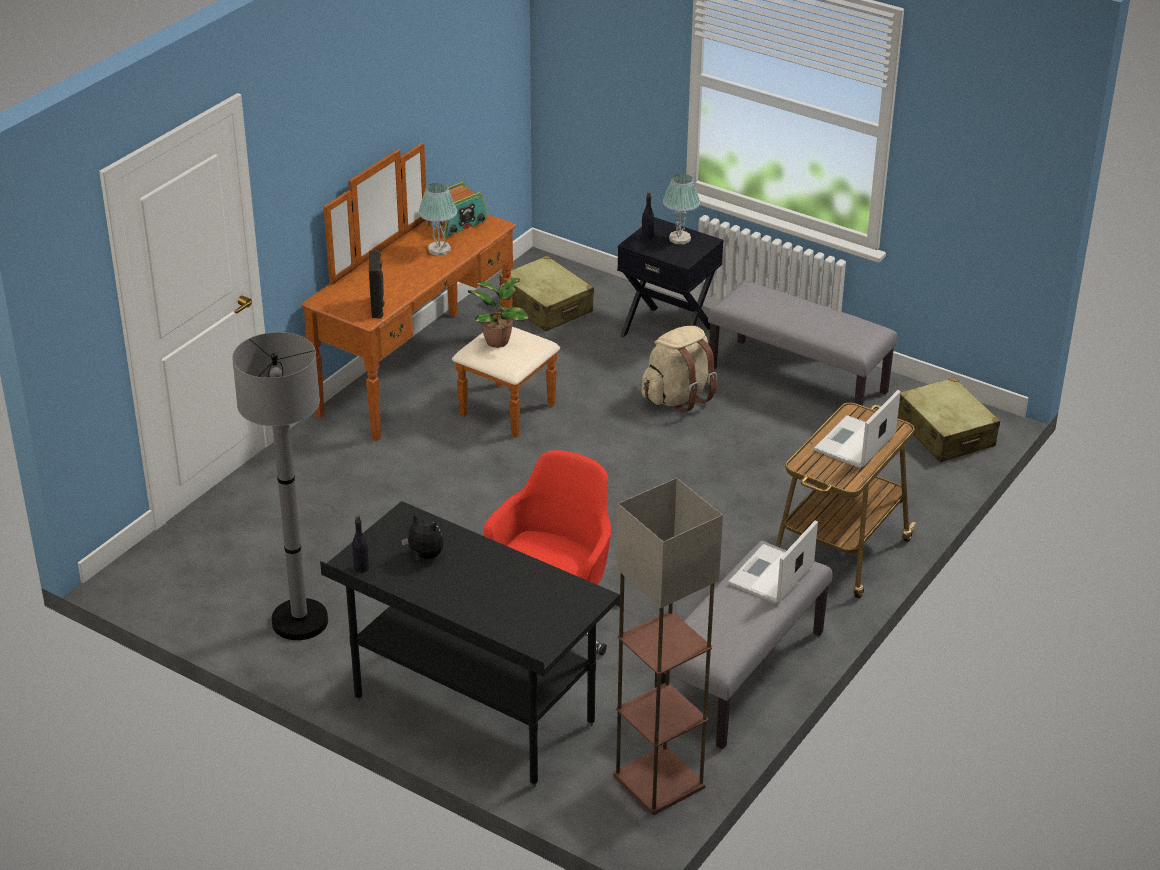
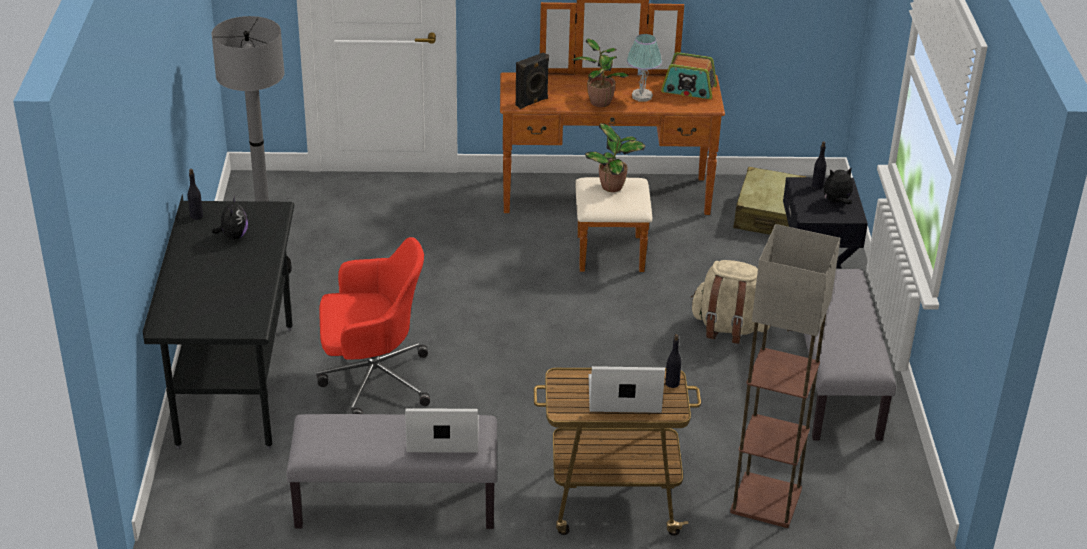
camera: 55 degrees right, 0 degrees up
(420, 274) = (599, 101): none -> potted plant
(661, 781) = (232, 510): floor lamp -> floor lamp (767, 501)
(680, 239) = (837, 202): table lamp -> plush toy
(861, 413) = (672, 383): none -> black bottle
(945, 433) = (862, 500): beige suitcase -> none

